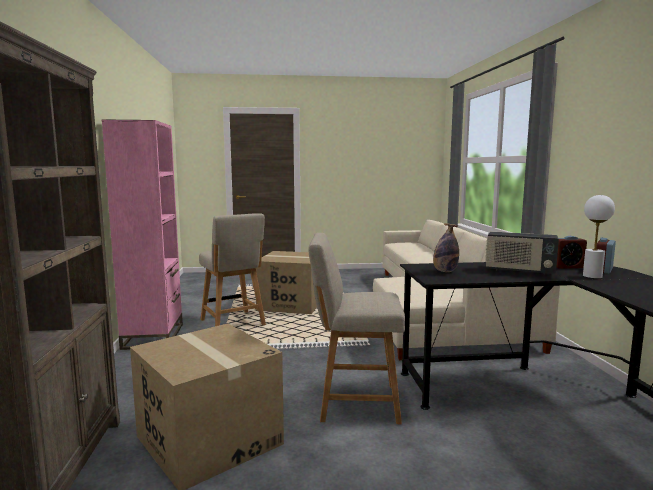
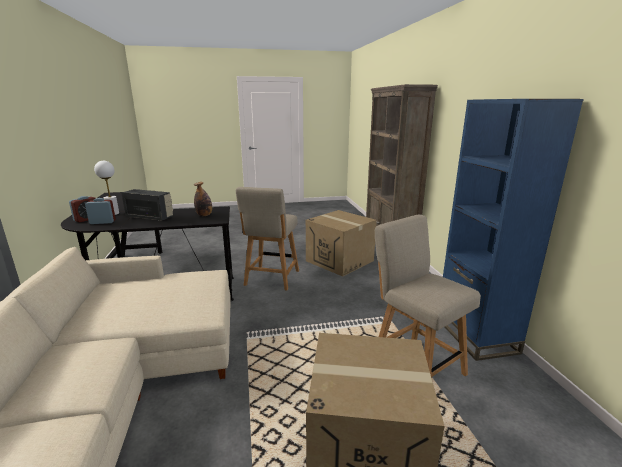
camera: 175 degrees right, 10 degrees up
(153, 336) = (475, 335): pink bookcase -> blue bookcase
(354, 402) = (271, 279): beige chair -> beige chair turned 105 degrees clockwise

